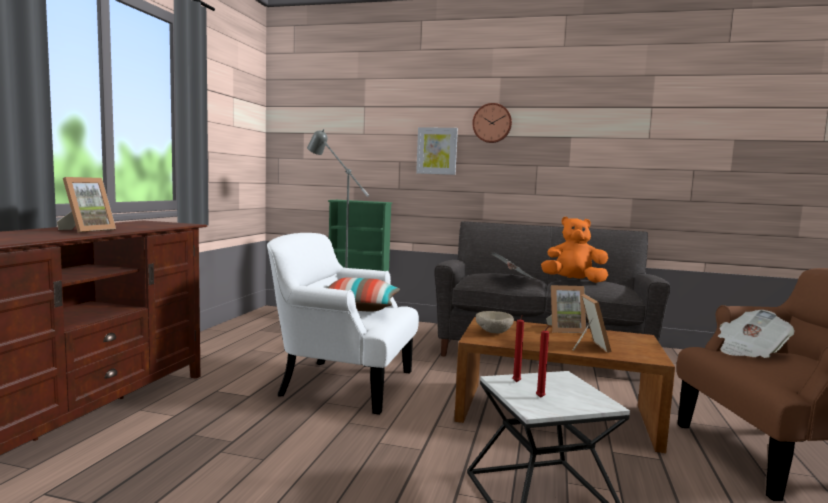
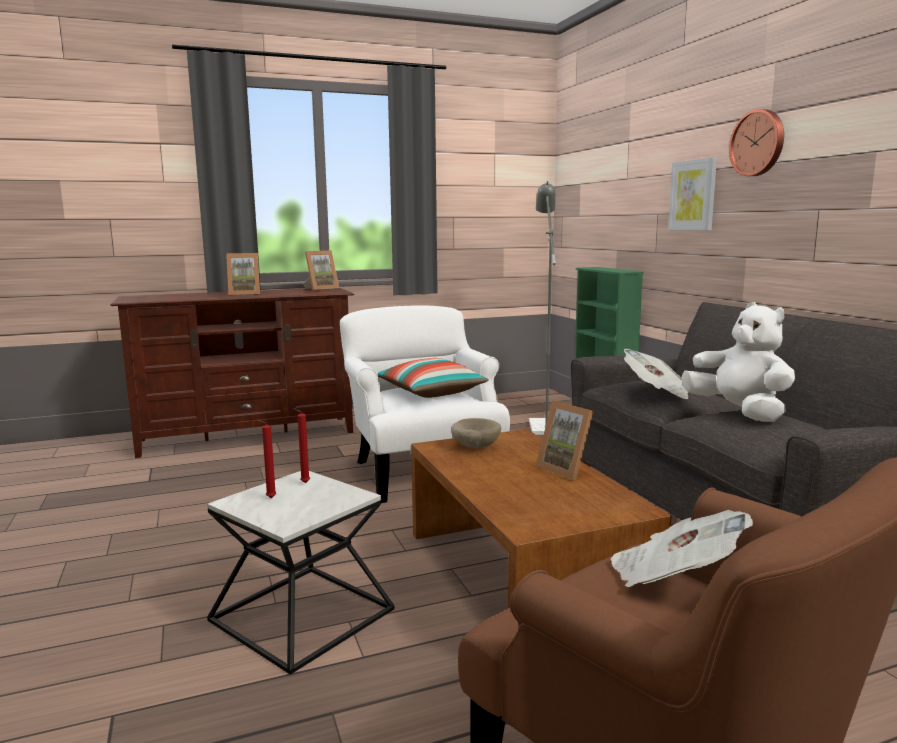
camera: 55 degrees right, 5 degrees up
(573, 281) = (738, 412): orange plush toy -> white plush toy
(588, 346) = (511, 490): picture frame -> picture frame (321, 289)

